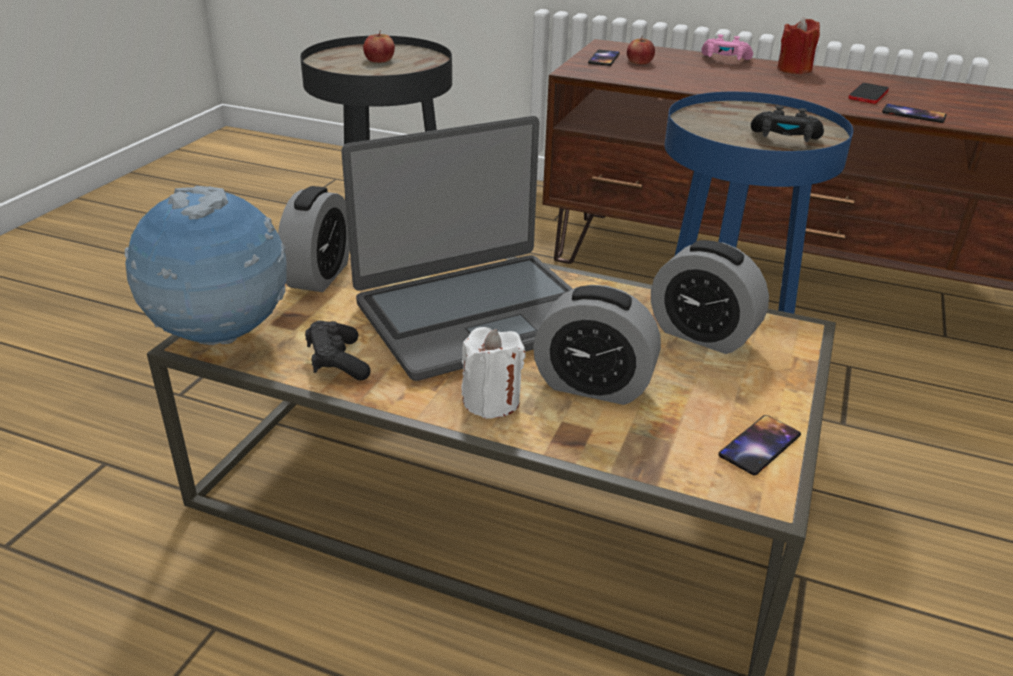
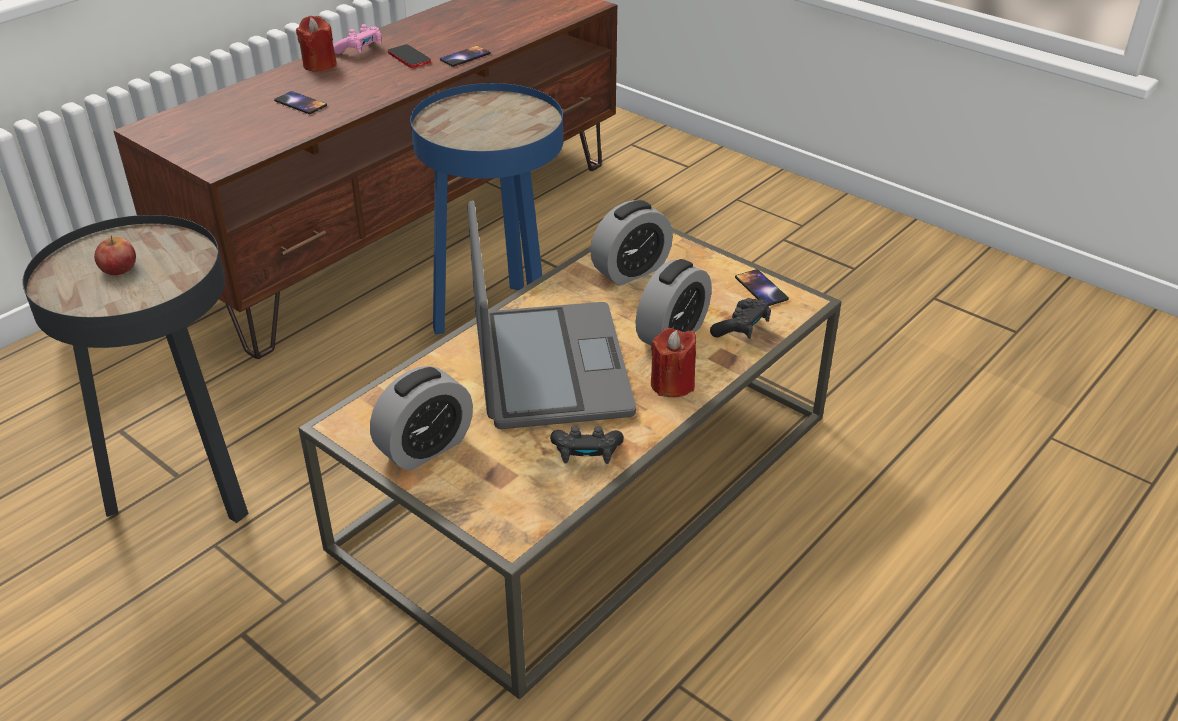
camera: 70 degrees left, 5 degrees up
(222, 338) = (511, 521): globe -> none
(319, 275) = (425, 448): alarm clock -> alarm clock turned 105 degrees clockwise
(491, 401) = (672, 384): white candle -> red candle
(604, 58) = (191, 142): phone -> phone (300, 103)
(639, 62) = (222, 127): apple -> none
(725, 60) = (261, 85): pink game controller -> pink game controller (360, 49)
(784, 140) = (520, 120): black game controller -> black game controller (741, 328)

